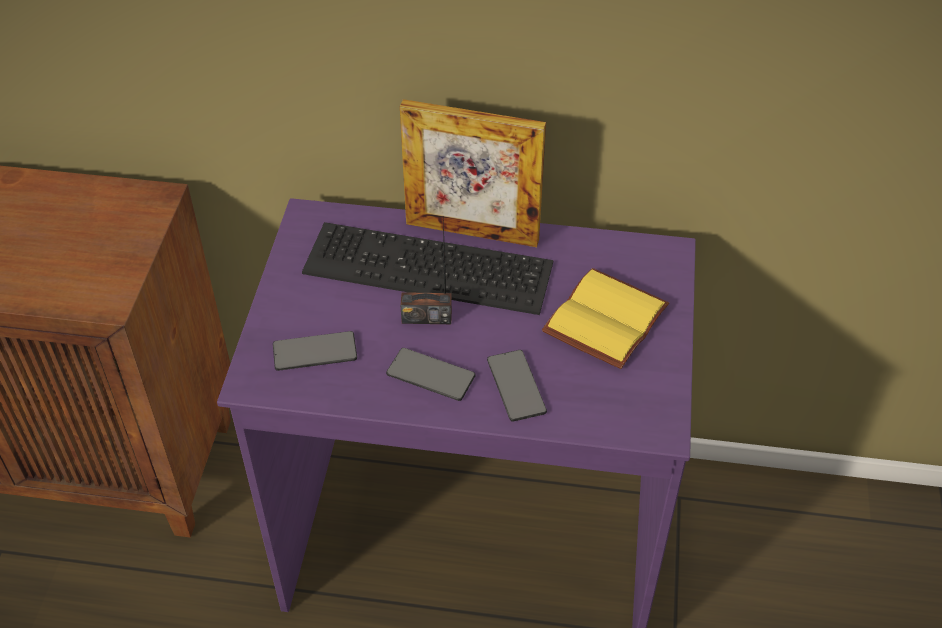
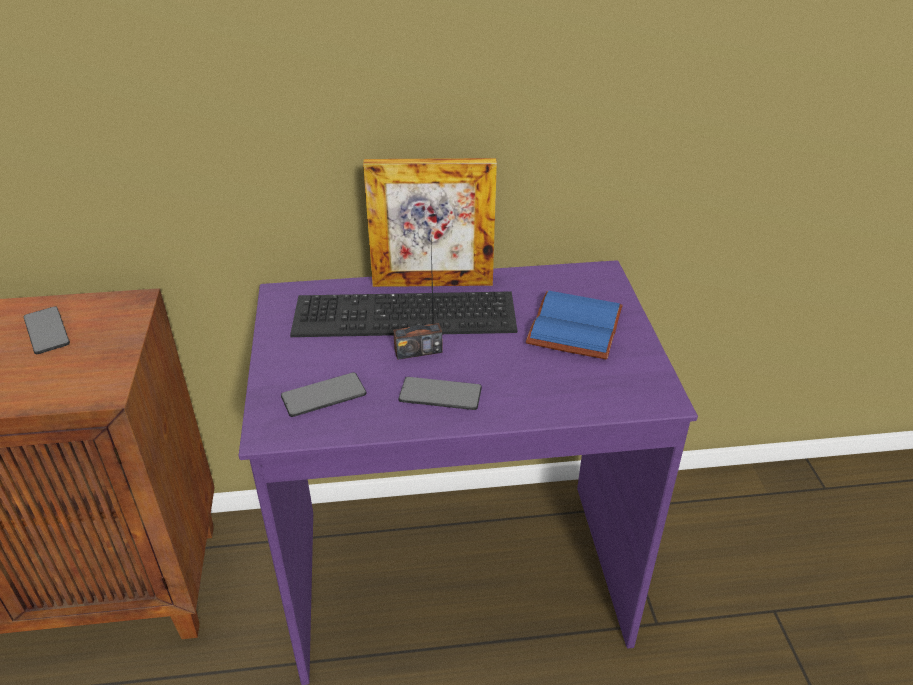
camera: 15 degrees left, 10 degrees down
(516, 386) = (521, 389): phone -> phone (47, 331)
(603, 317) = (572, 325): yellow book -> blue book

